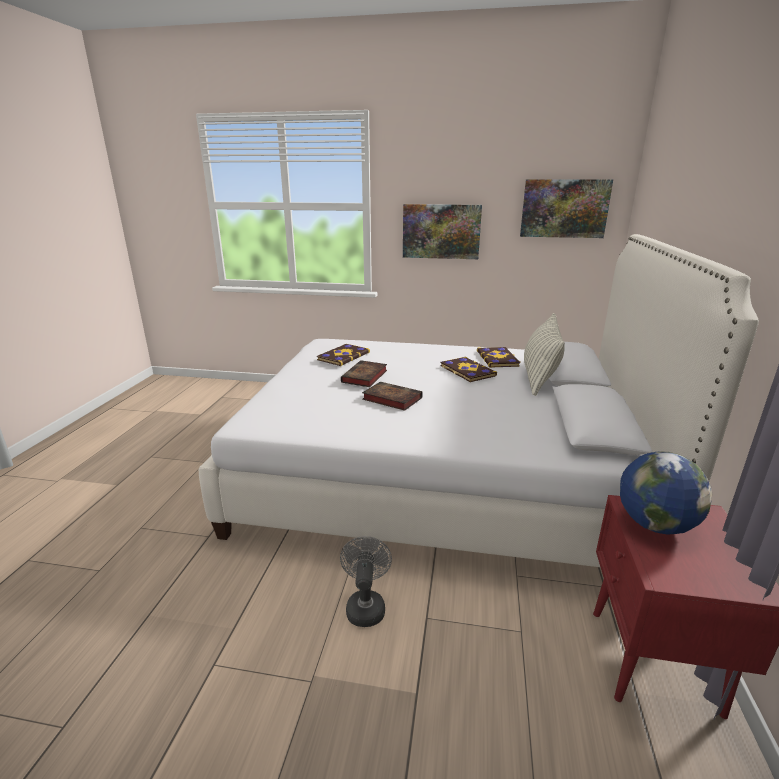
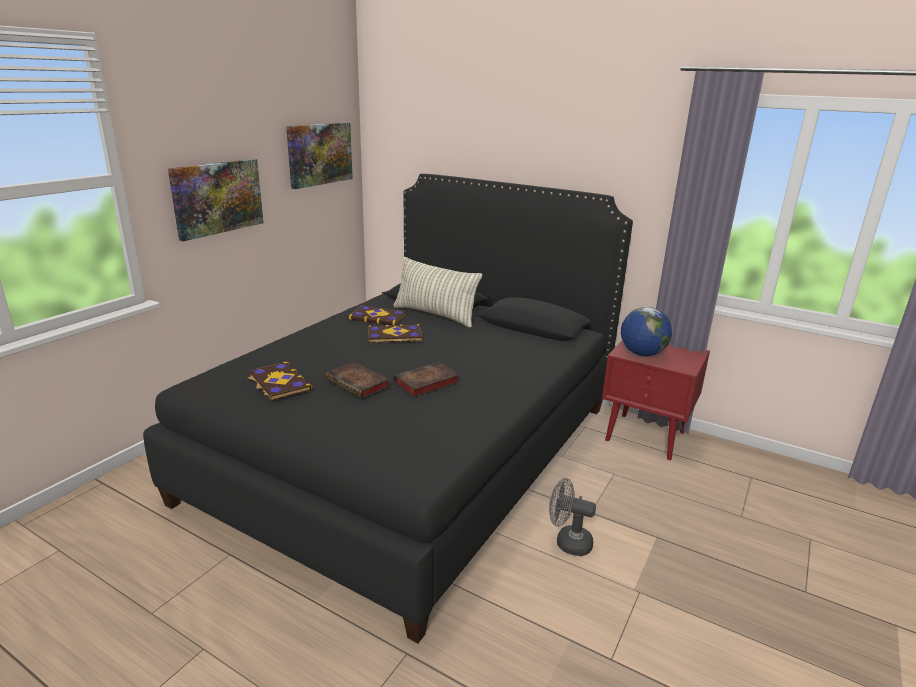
camera: 70 degrees left, 0 degrees up
(440, 477) = (413, 450): white bed -> black bed

